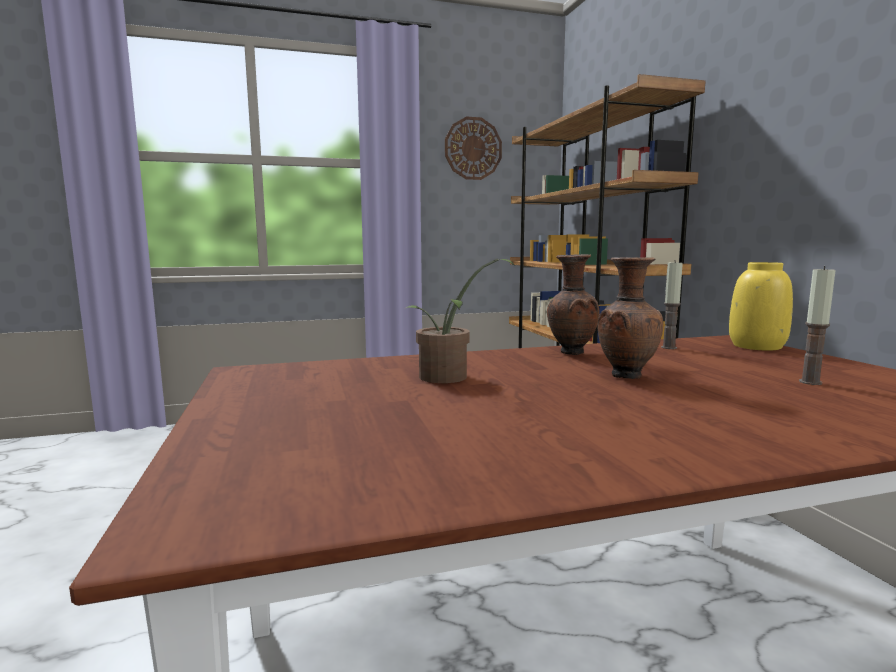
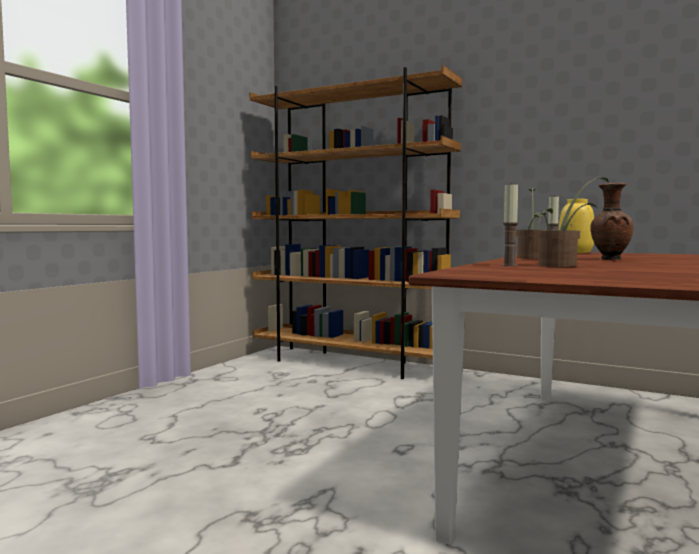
camera: 45 degrees left, 5 degrees down
(473, 148) = (215, 98): wall clock -> none
(570, 353) = (533, 257): brown vase -> potted plant
(810, 382) = (662, 256): candle -> candle (509, 265)

